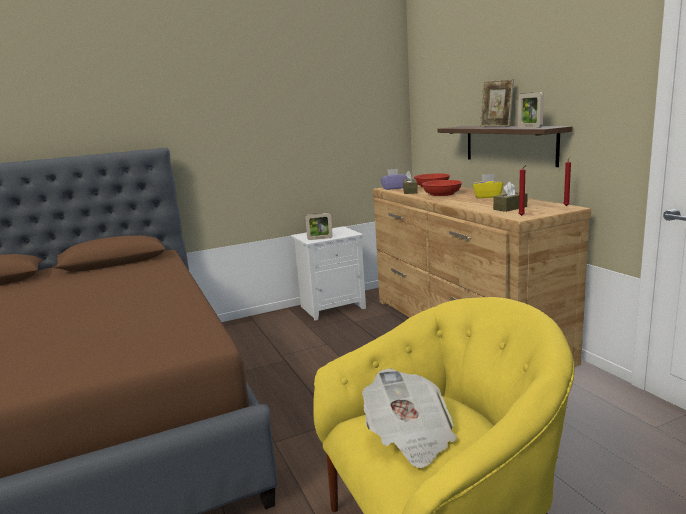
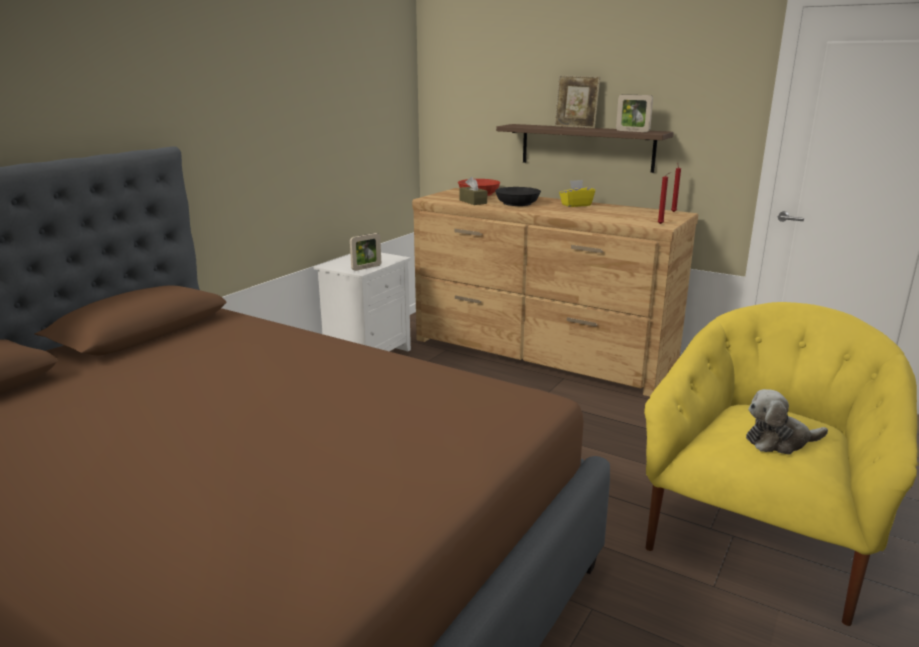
camera: 35 degrees left, 5 degrees up
(393, 188) = (439, 198): purple tissue box -> none
(409, 437) = (779, 441): newspaper -> plush toy
(442, 193) = (517, 203): red bowl -> black bowl
(510, 208) = (630, 216): brown tissue box -> none

